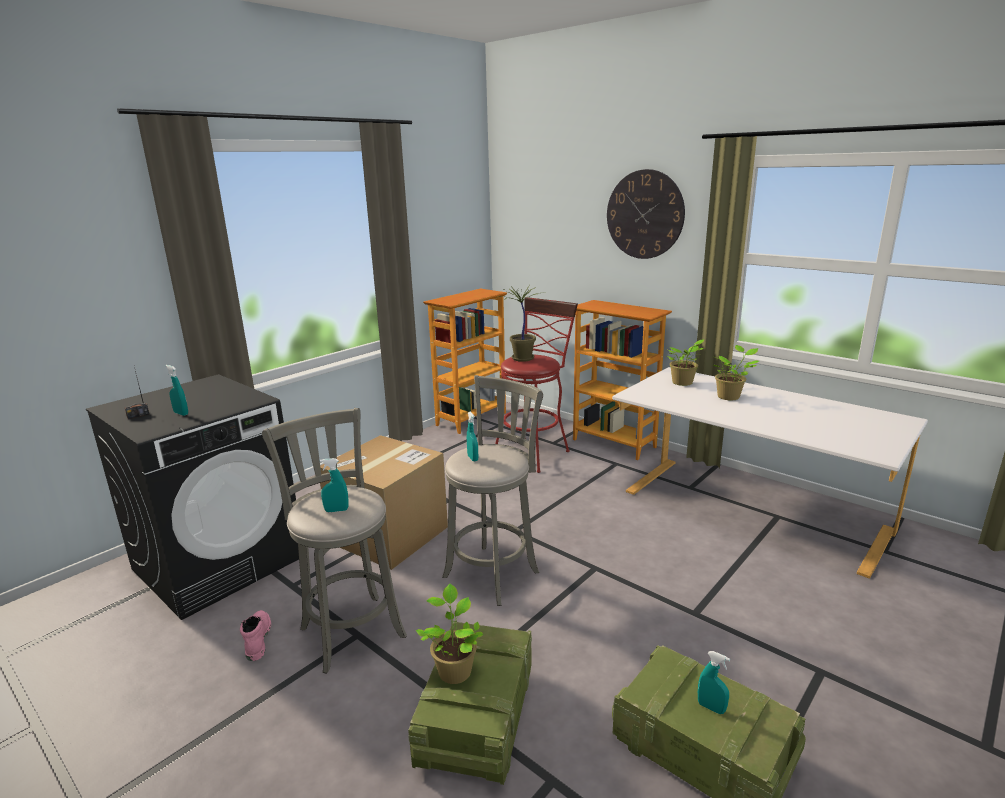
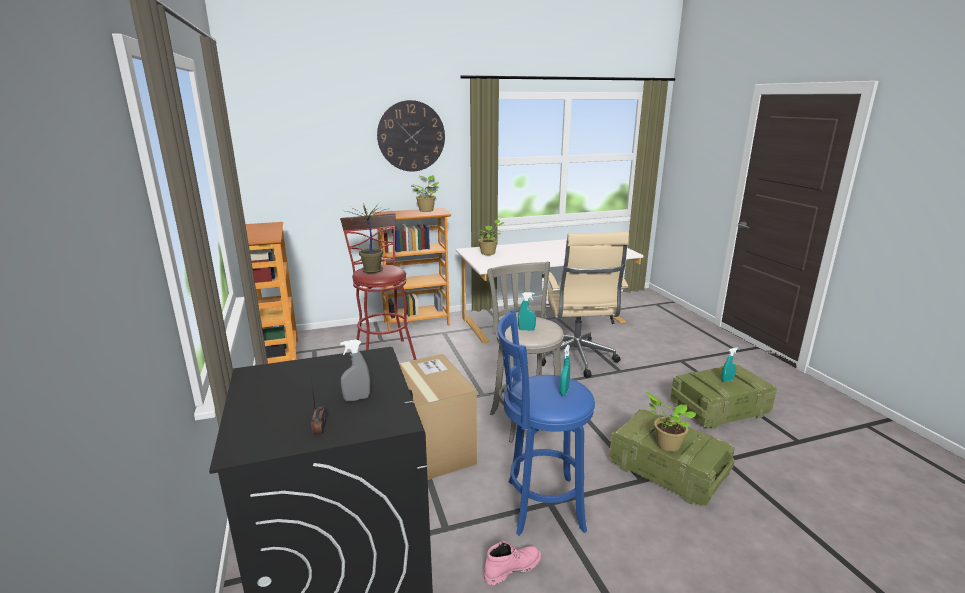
camera: 60 degrees left, 0 degrees up
(181, 413) = (357, 398): turquoise spray bottle -> grey spray bottle
(257, 639) = (512, 568): pink boot -> pink boot turned 135 degrees clockwise
(351, 629) = (539, 505): grey stool -> blue stool
(676, 567) = (577, 360): none -> beige office chair
(730, 397) = (525, 252): potted plant -> potted plant (426, 210)

